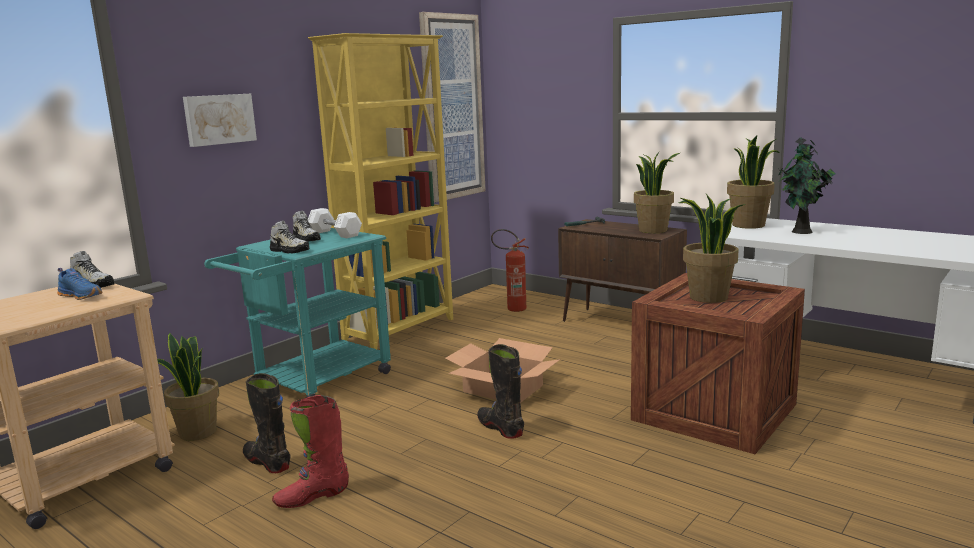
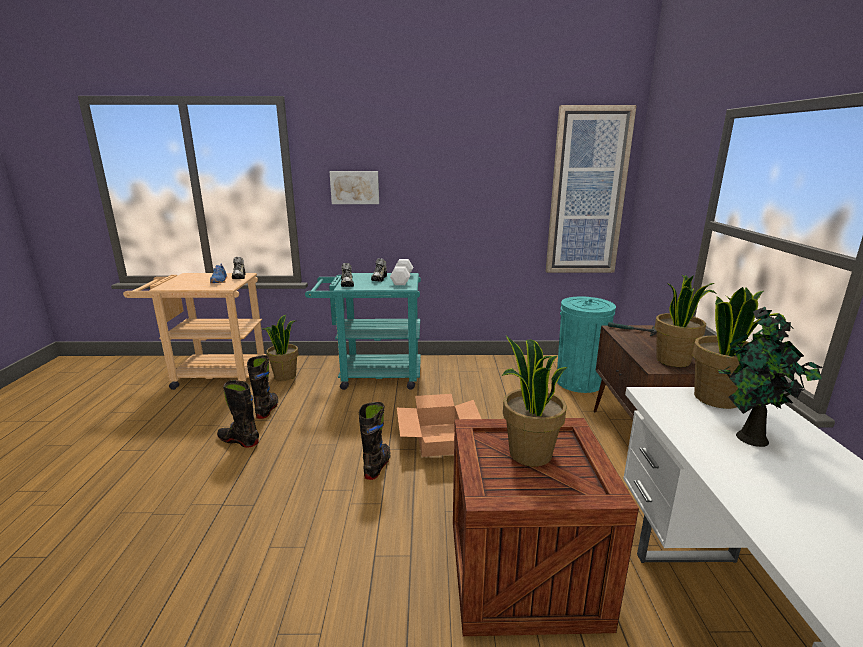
camera: 50 degrees right, 5 degrees up
(312, 496) = (239, 441): red boot -> black boot
(401, 330) = (479, 363): yellow bookcase -> none
(512, 309) = (579, 382): fire extinguisher -> turquoise trash can

